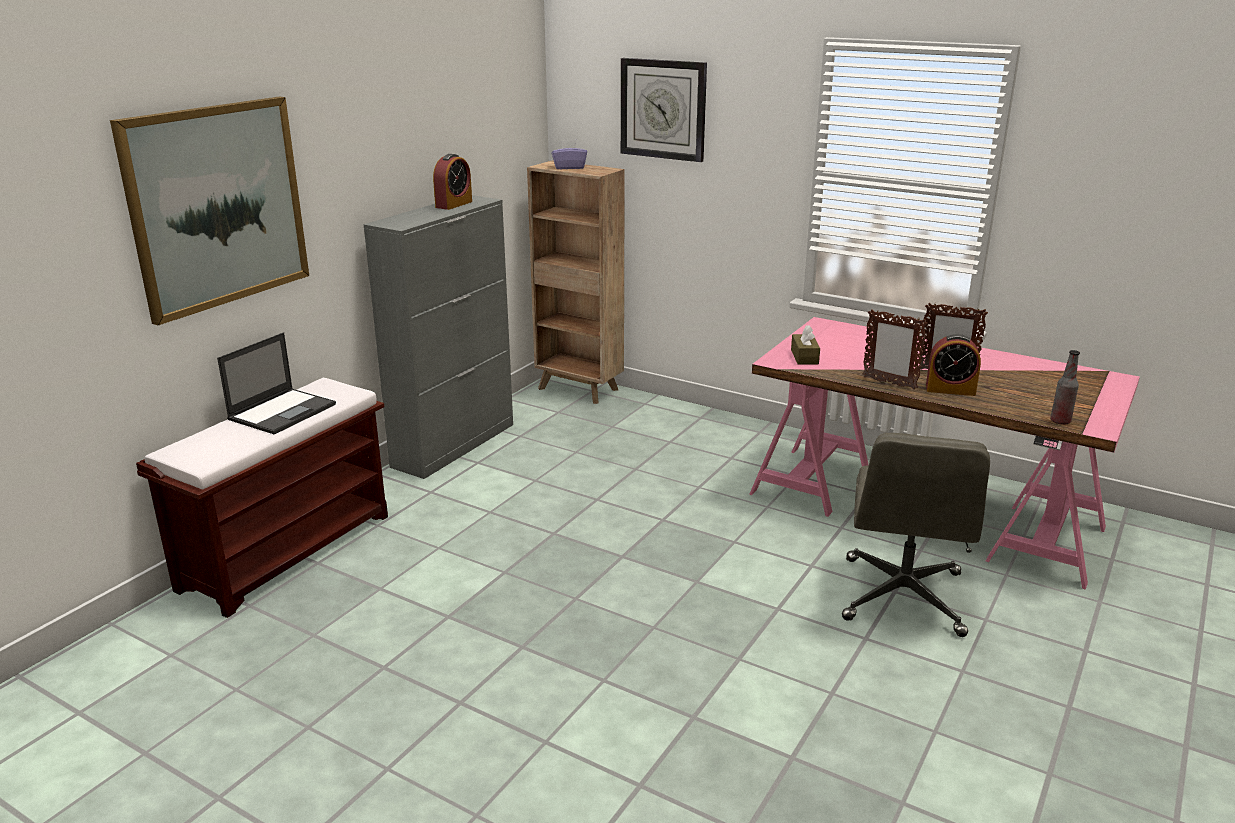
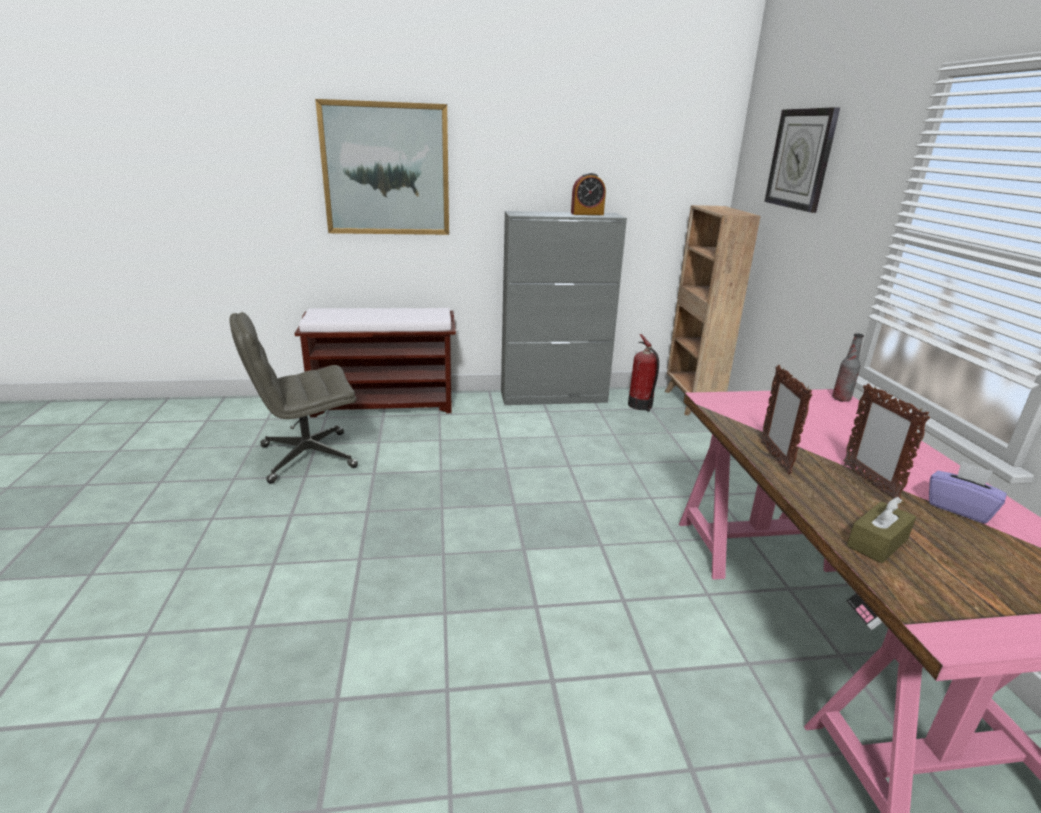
camera: 50 degrees right, 0 degrees up
(283, 411) = (393, 313): laptop -> none
(546, 413) = (641, 405): none -> fire extinguisher
(569, 167) = (719, 209): purple tissue box -> purple tissue box (959, 508)
(804, 357) = (744, 407): brown tissue box -> brown tissue box (877, 542)
(903, 597) = (649, 682): grey office chair -> grey office chair (306, 457)
(950, 390) = (831, 495): alarm clock -> none
(1060, 421) = (904, 595): bottle -> bottle (841, 399)

